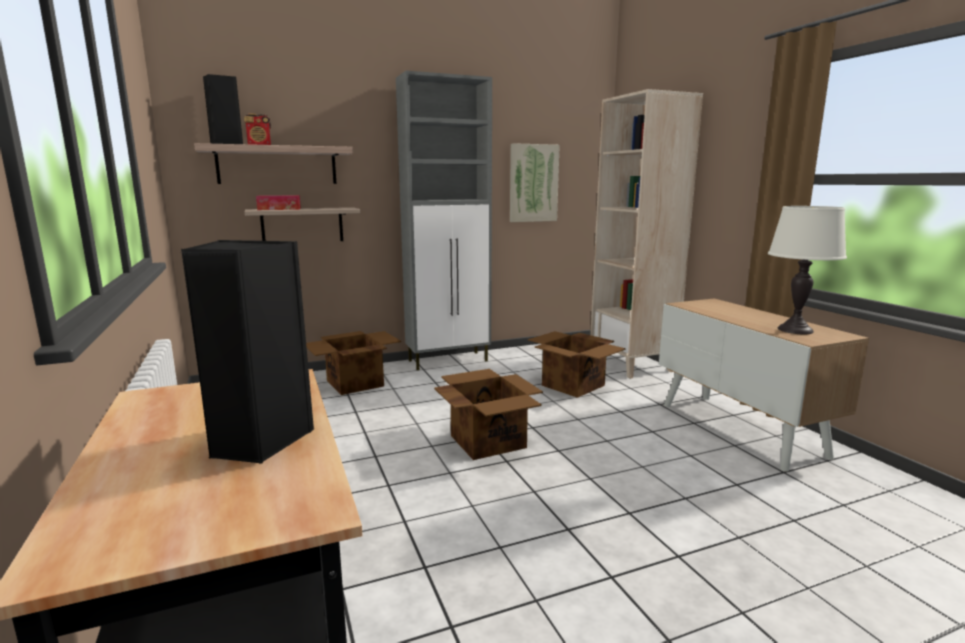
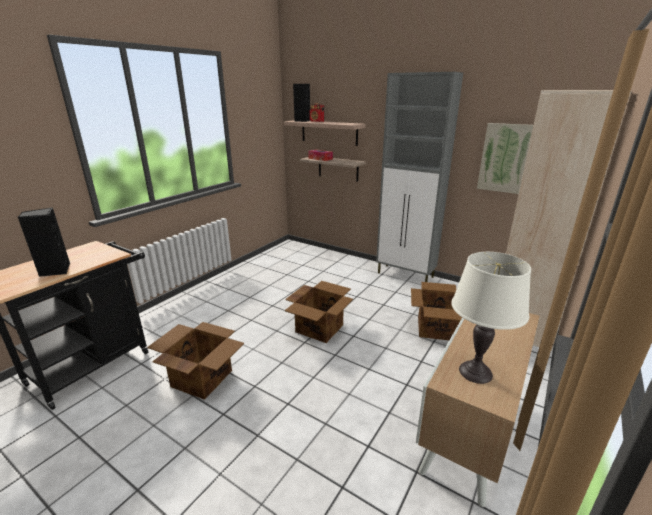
camera: 55 degrees right, 10 degrees up
(354, 383) = (337, 266): cardboard box -> cardboard box (201, 378)

